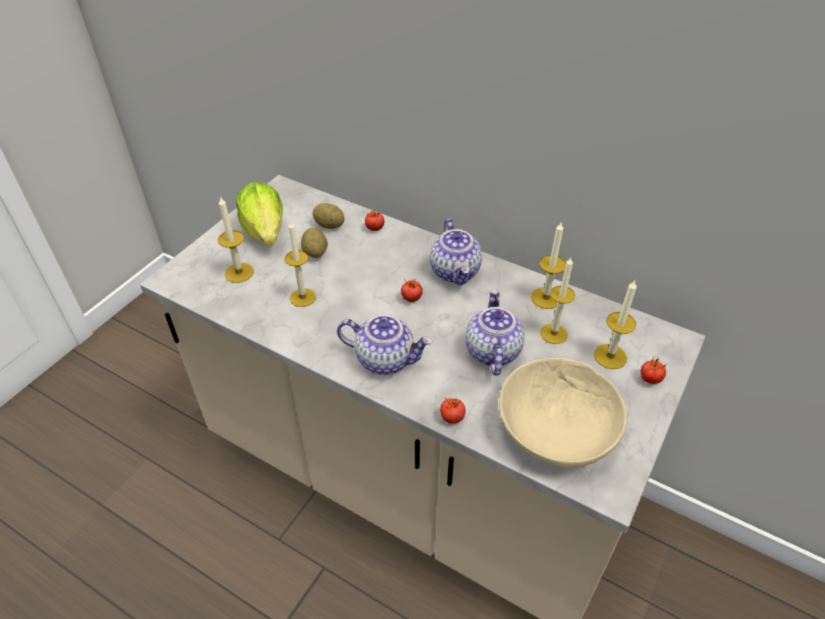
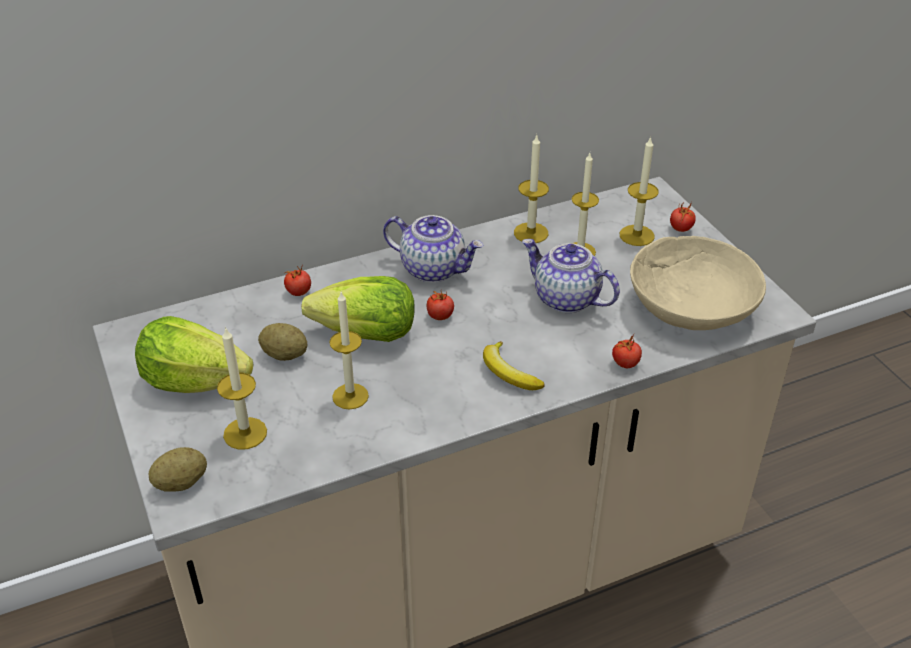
camera: 55 degrees left, 5 degrees down
(329, 225) = (250, 324): potato -> potato (181, 483)
(363, 275) = (367, 334): none -> lettuce
(385, 358) = (508, 373): teapot -> banana

